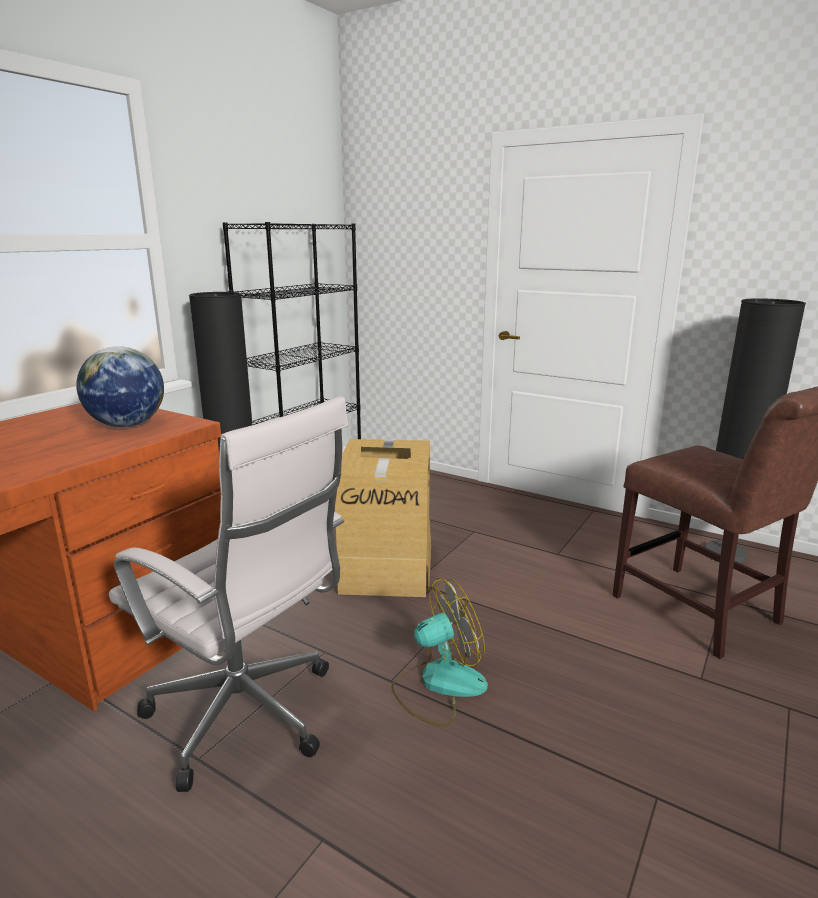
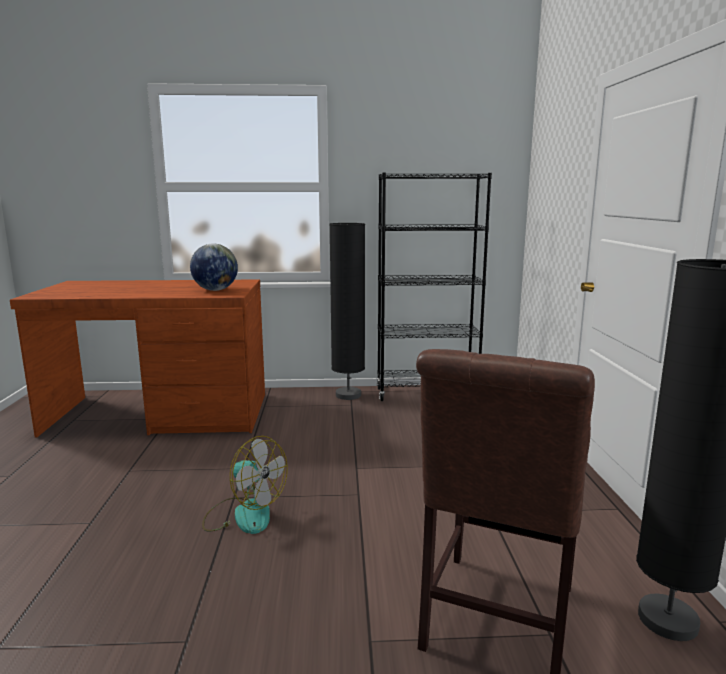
camera: 55 degrees right, 5 degrees down
(248, 717) = (168, 470): white office chair -> none
(387, 567) = (363, 452): cardboard box -> none

